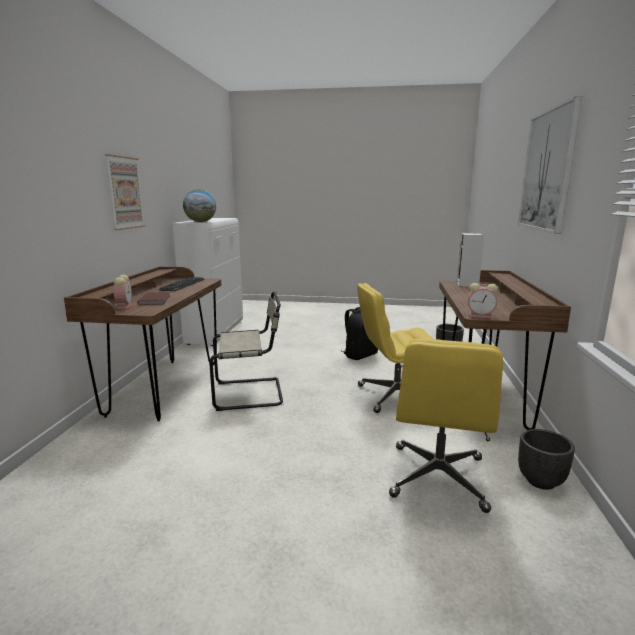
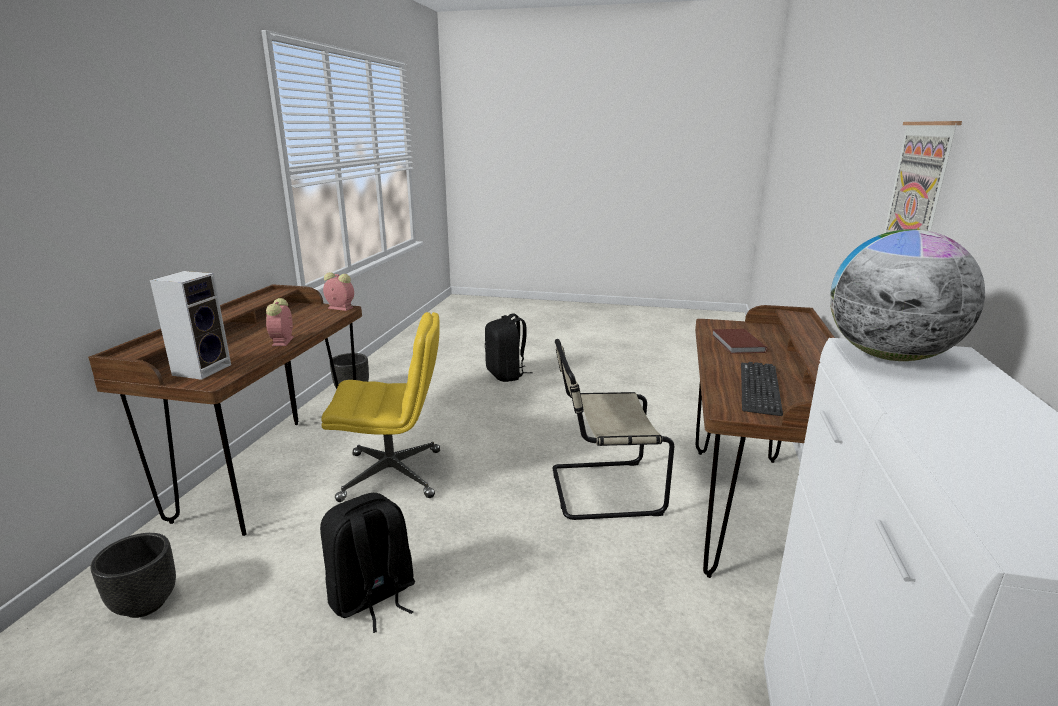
camera: 175 degrees left, 5 degrees up
(124, 306) = (758, 333): alarm clock -> alarm clock (283, 342)
(352, 536) = (506, 375): none -> black backpack
(438, 478) = (427, 396): yellow office chair -> none
(547, 170) = (139, 152): picture -> none

